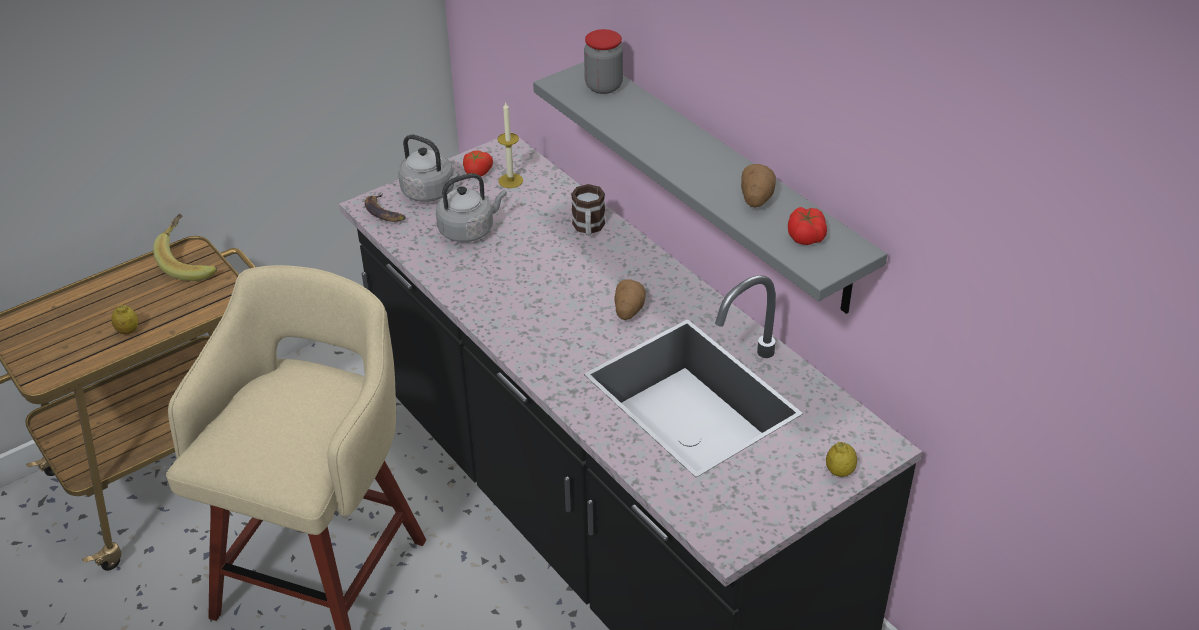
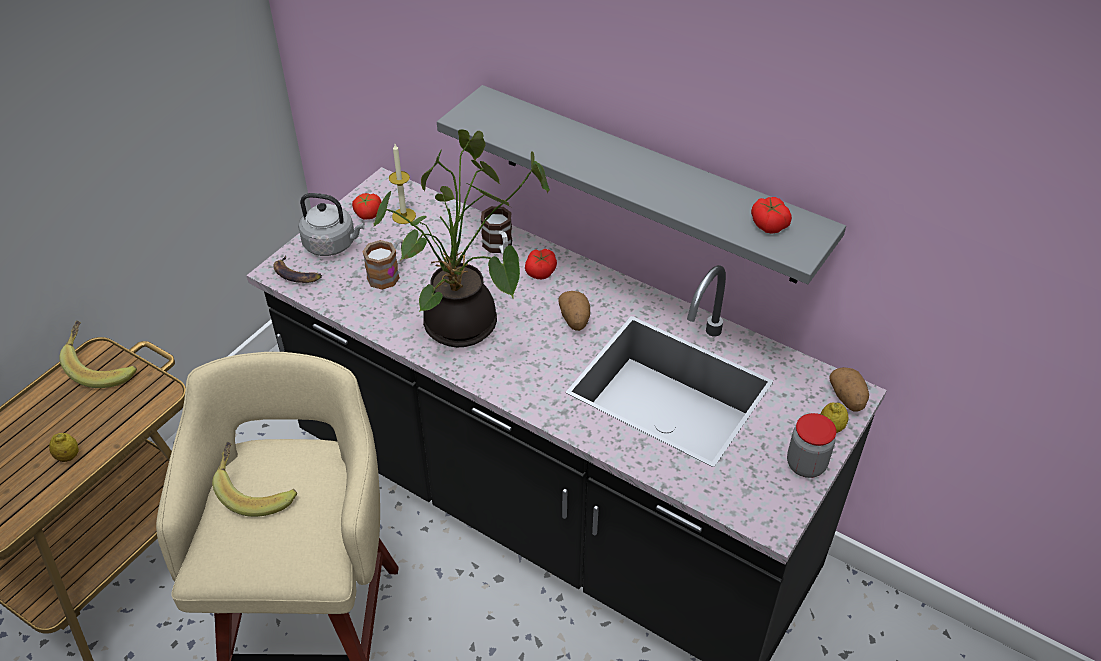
camera: 20 degrees left, 5 degrees up
(275, 400) = (256, 490): none -> banana
(469, 230) = (388, 274): grey kettle -> mug
(518, 294) = (466, 328): none -> potted plant
(603, 86) = (506, 113): jar -> jar (806, 465)
(618, 258) = (541, 271): none -> tomato
(756, 199) = (706, 197): potato -> potato (848, 398)

